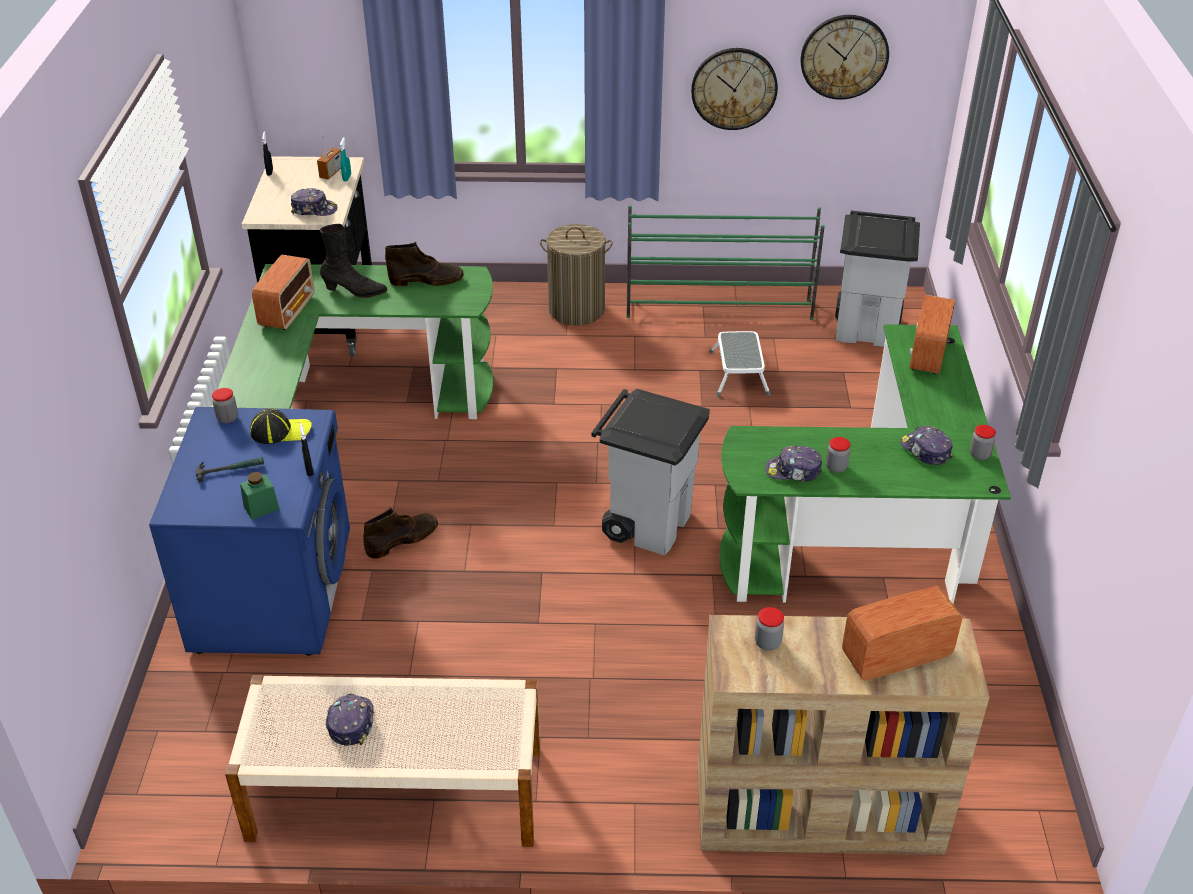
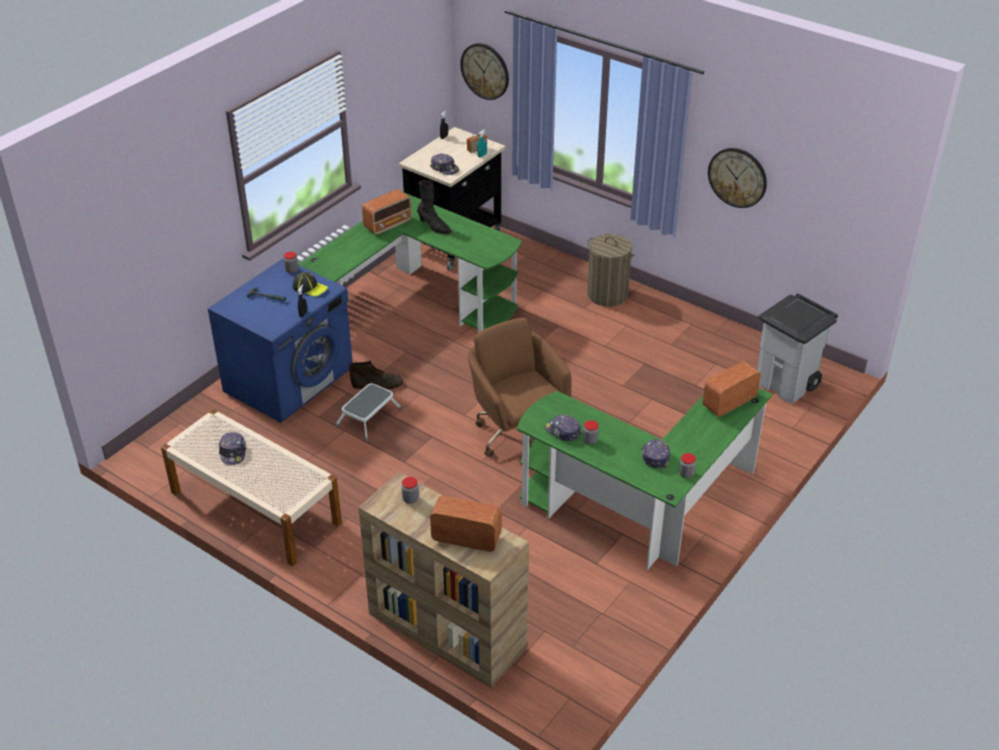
camera: 35 degrees right, 0 degrees up
(261, 507) = (263, 322): green jar -> none
(350, 723) = (233, 452): cap -> cap turned 135 degrees clockwise
(427, 280) = (480, 236): brown boot -> none
(648, 523) = (517, 438): grey trash can -> brown office chair
(720, 309) = (700, 330): green shoe rack -> none
(738, 373) = (667, 375): grey step ladder -> grey step ladder (368, 417)
(844, 56) = (814, 179): wall clock -> wall clock (485, 71)

